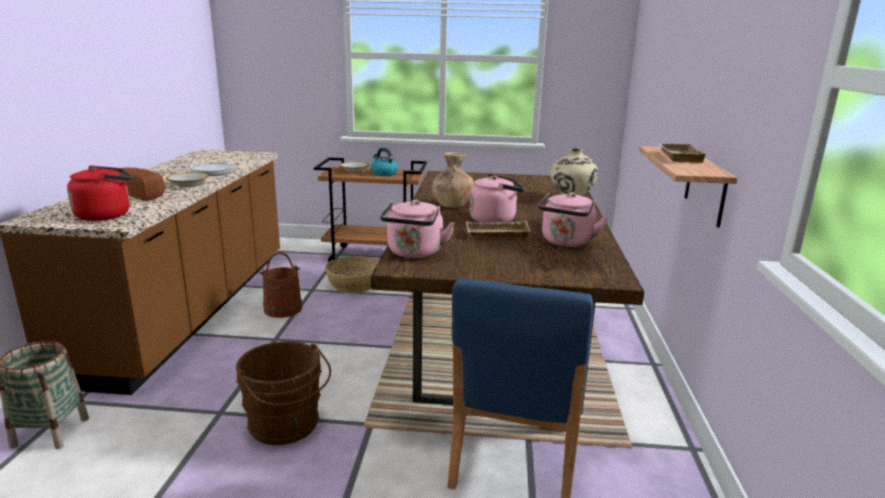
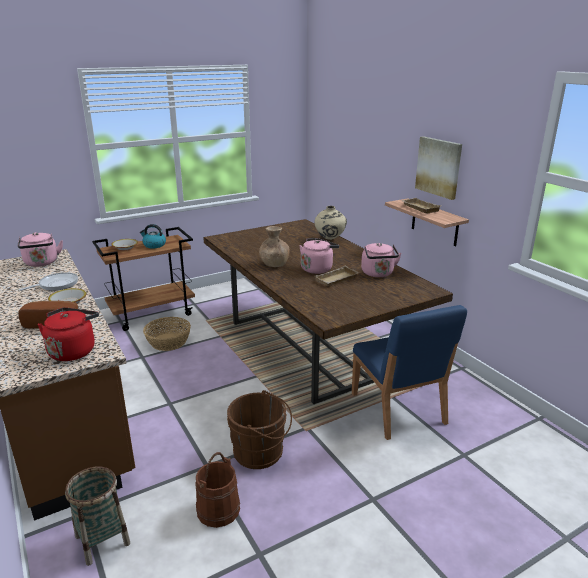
camera: 35 degrees left, 5 degrees up
(283, 309) = (141, 380): brown bucket -> brown bucket (218, 509)
(414, 253) = (319, 308): pink kettle -> pink kettle (42, 263)
(721, 88) = (439, 167): none -> picture

